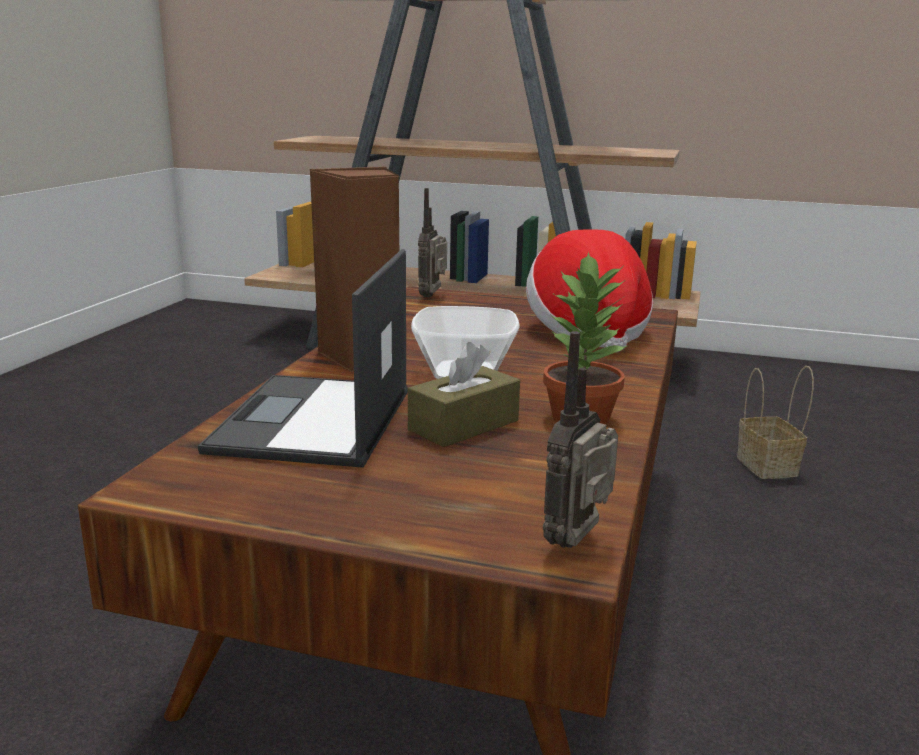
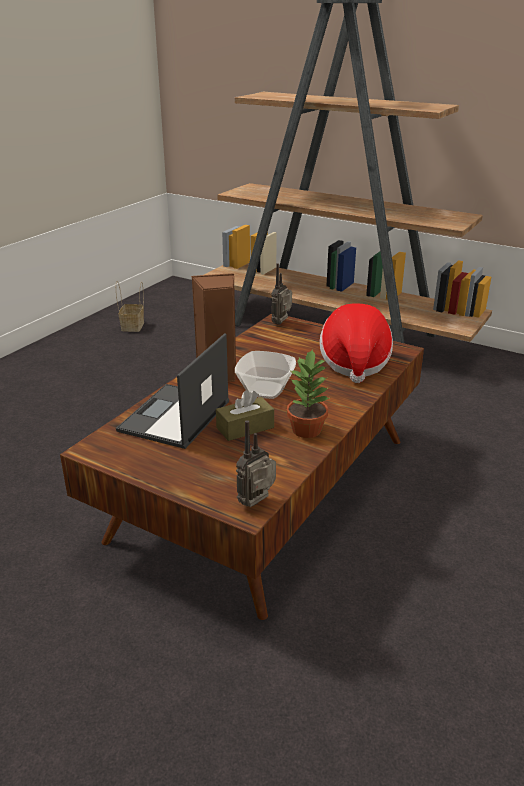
camera: 15 degrees right, 10 degrees up
(769, 467) = (478, 445): basket -> basket (133, 327)

